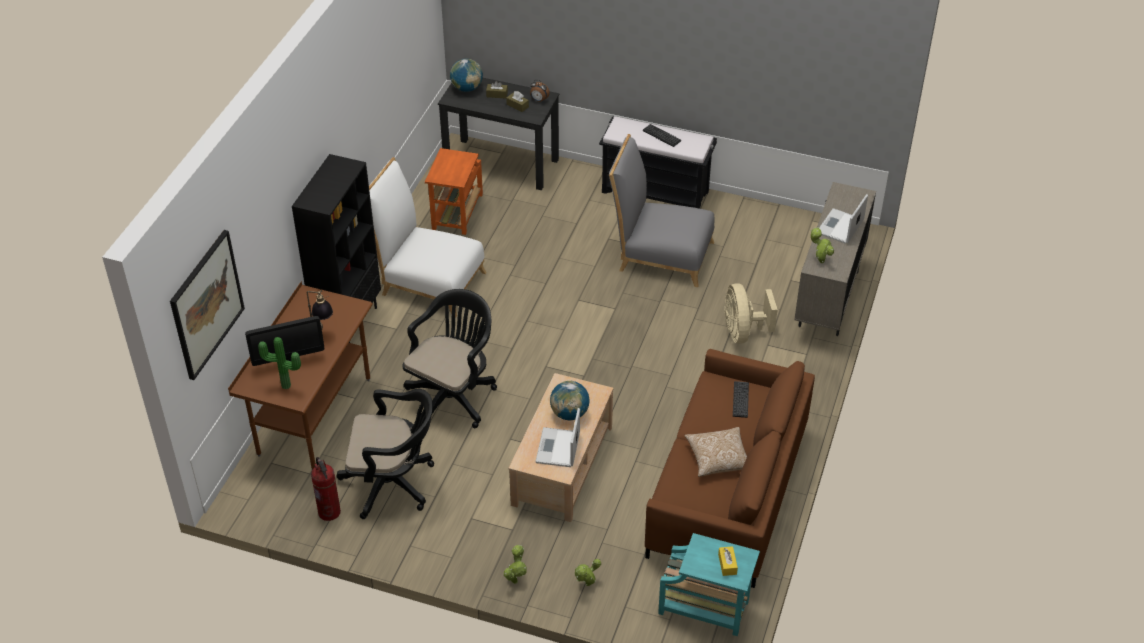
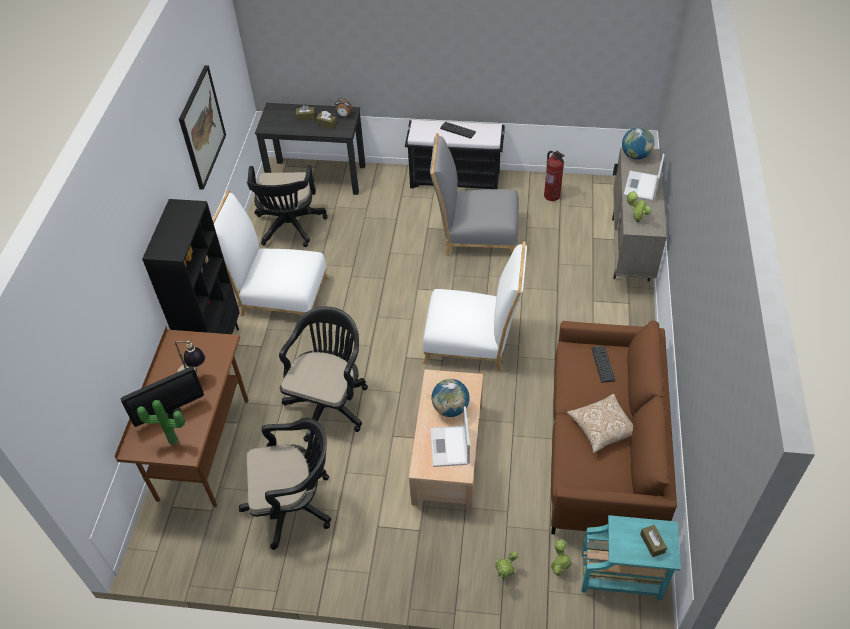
camera: 10 degrees left, 5 degrees up
(206, 304) = (72, 385): picture -> picture (202, 127)
(329, 512) = (239, 548): fire extinguisher -> fire extinguisher (552, 196)
(457, 213) = (289, 228): orange side table -> black office chair
(467, 88) = (277, 115): globe -> globe (635, 156)
(515, 580) = (437, 584): potted plant -> potted plant (558, 569)
(622, 363) = (472, 341): none -> white chair
(727, 564) = (652, 543): yellow tissue box -> brown tissue box
(743, 332) = (568, 293): beige fan -> none

